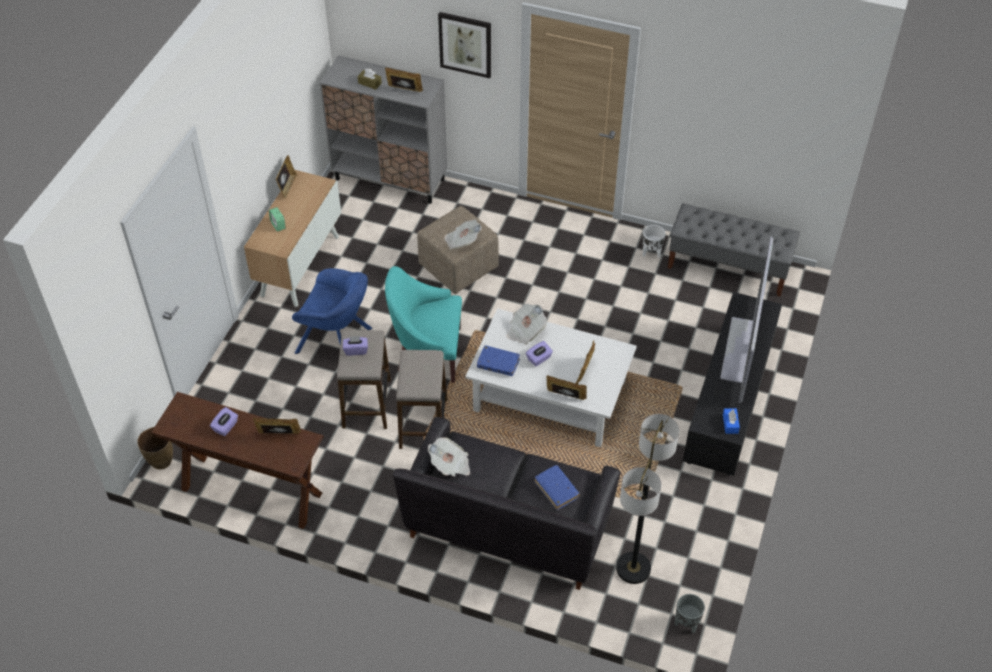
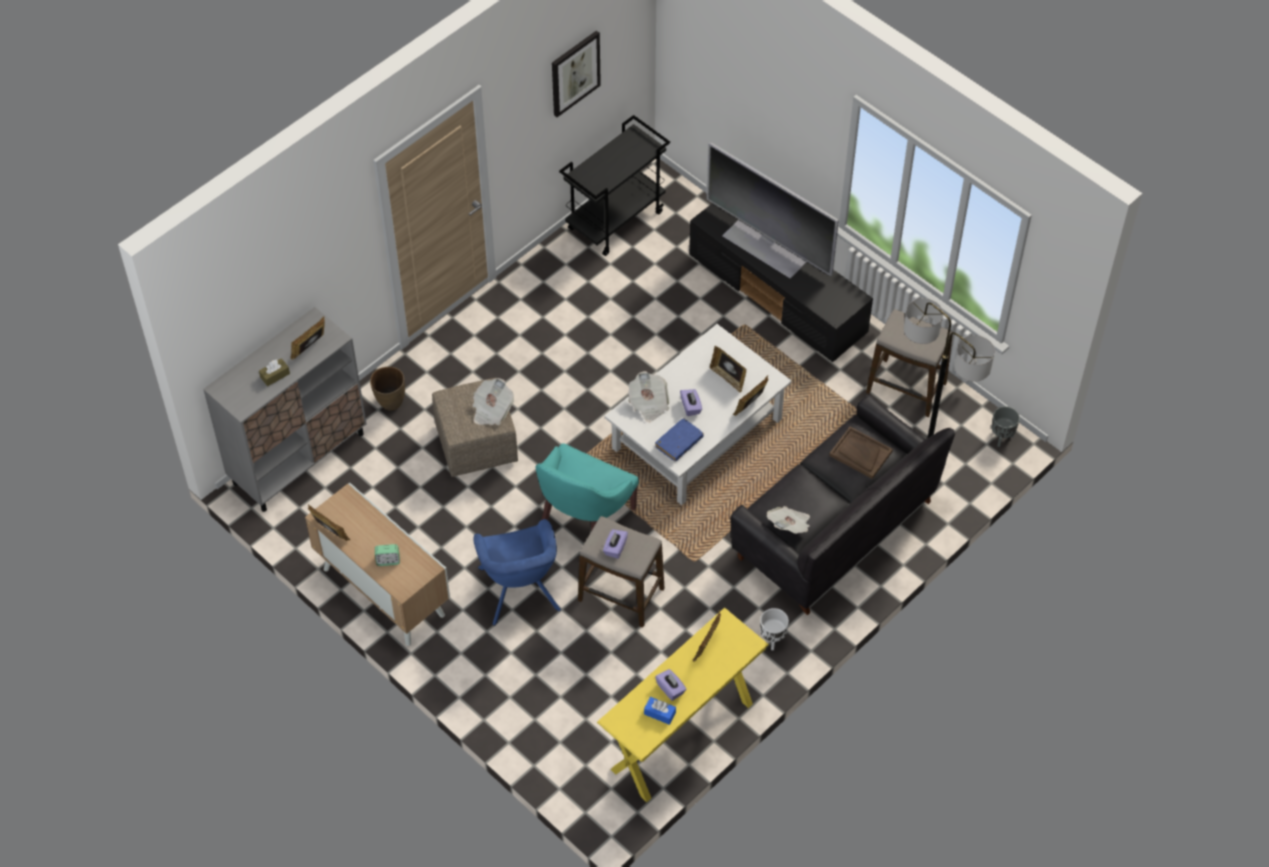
camera: 65 degrees left, 5 degrees up
(161, 461) = (597, 811): brown vase -> brown vase (390, 403)
(251, 491) = (681, 736): brown console table -> yellow console table
(337, 342) = (520, 593): blue armchair -> blue armchair turned 120 degrees clockwise
(423, 423) = (674, 554): stool -> stool (906, 388)
(465, 44) = (329, 251): picture -> picture (575, 73)
(556, 490) = (860, 453): blue book -> brown tray
(651, 253) = (558, 272): white planter -> white planter (772, 639)
(728, 267) = (615, 220): grey bench -> black cart
(730, 424) = (845, 295): blue tissue box -> blue tissue box (660, 713)

